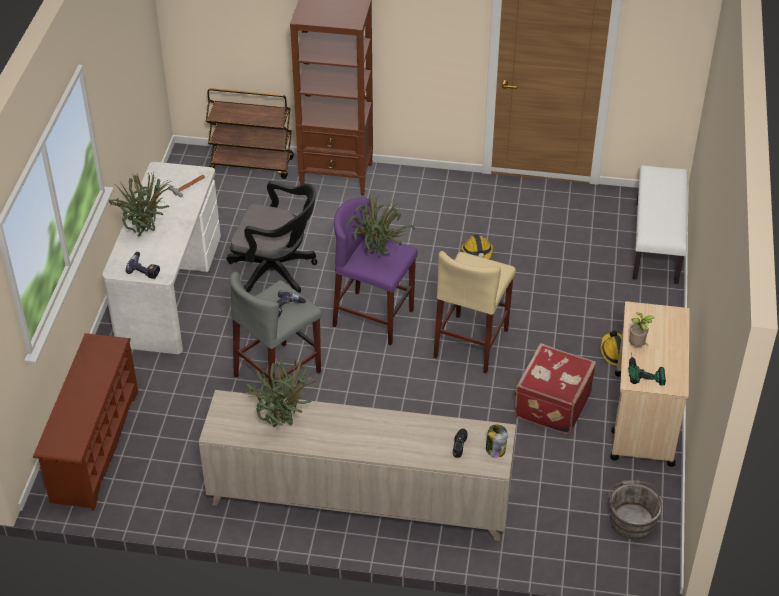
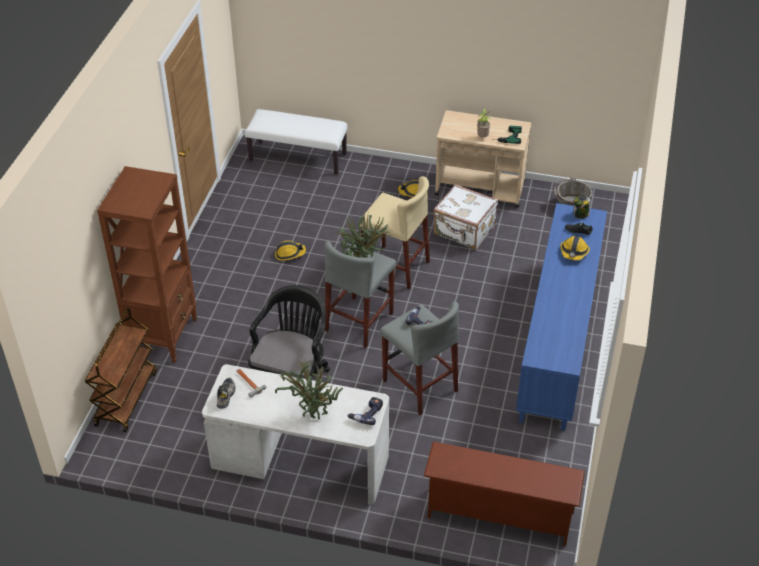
camera: 85 degrees left, 0 degrees up
(172, 174) = (226, 395): none -> shoe
(284, 423) = (558, 323): potted plant -> none
(359, 501) = (558, 341): beige cabinet -> blue cabinet
(373, 318) = (359, 321): purple stool -> grey stool
(417, 440) = (574, 252): none -> hard hat
(551, 404) = (464, 231): red suitcase -> white suitcase

